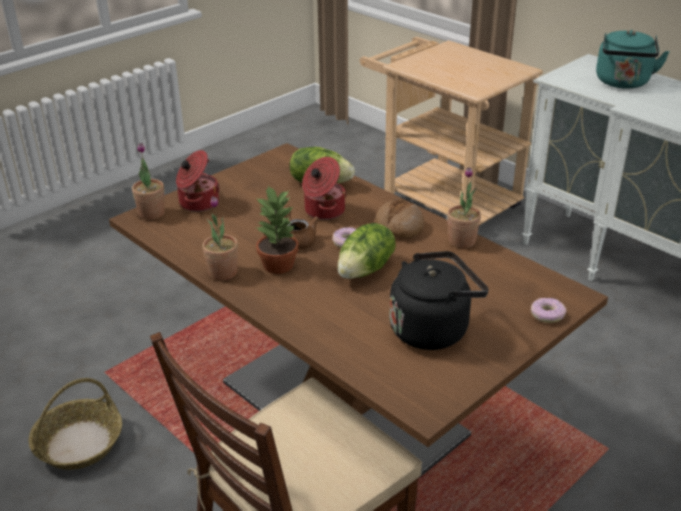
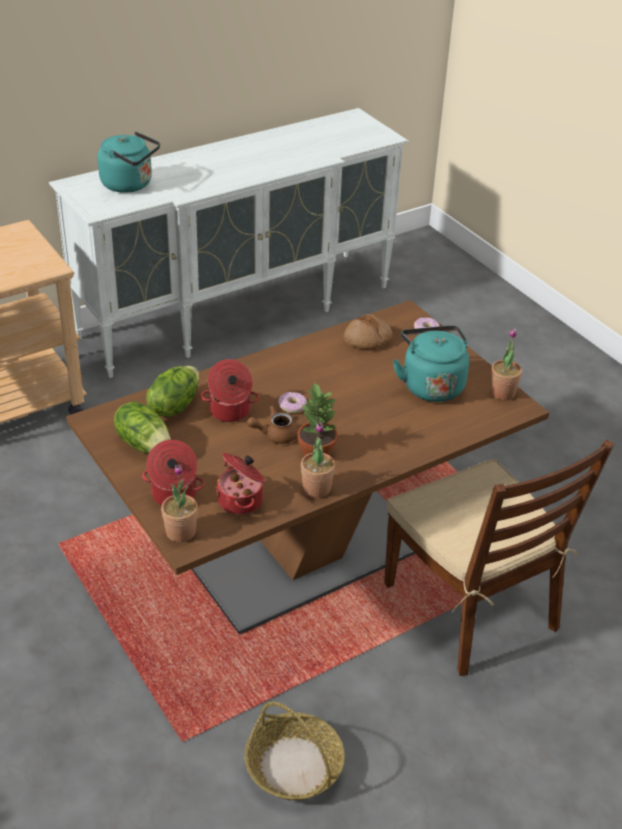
camera: 80 degrees left, 5 degrees up
(197, 235) = (241, 501): none -> cooking pot
(366, 270) = (340, 403): lettuce -> lettuce (145, 444)
(399, 227) = (278, 373): bread -> bread (367, 339)
(433, 329) = (431, 385): black kettle -> turquoise kettle
(461, 241) = (314, 345): potted plant -> potted plant (502, 393)

